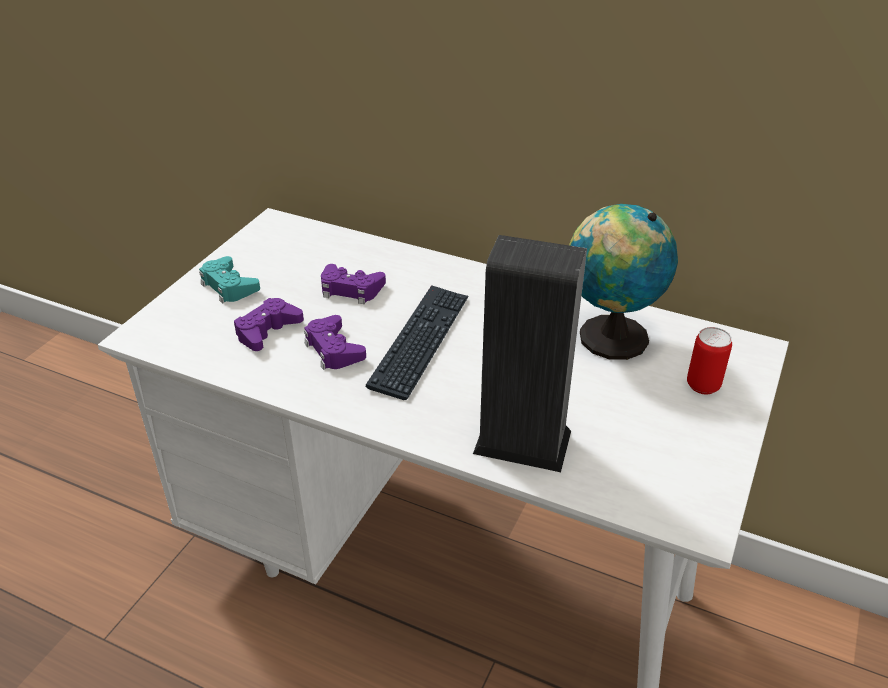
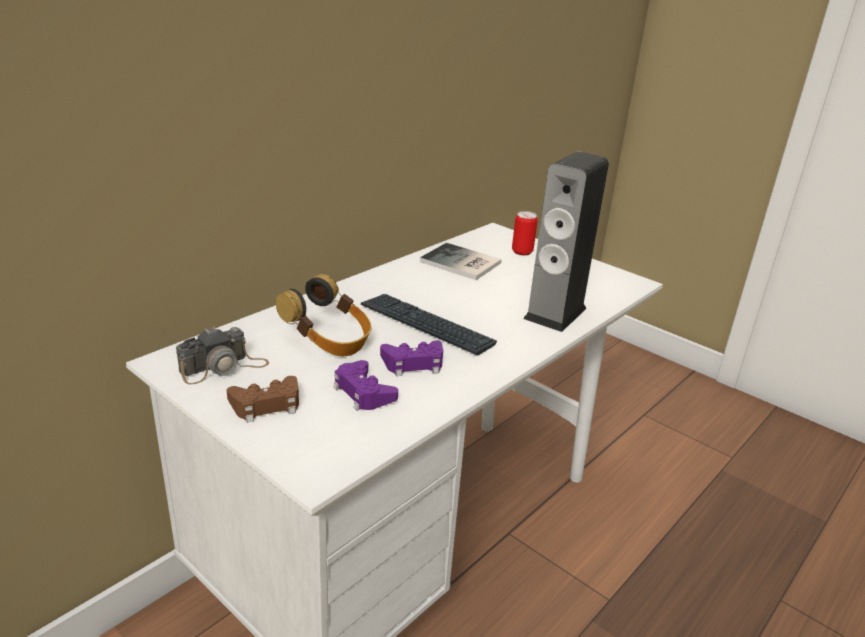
camera: 75 degrees left, 10 degrees down
(229, 286) = (266, 405): turquoise game controller -> brown game controller
(278, 250) = (224, 367): none -> camera
(351, 289) = (329, 341): purple game controller -> headphones
(608, 337) = (461, 263): globe -> book

